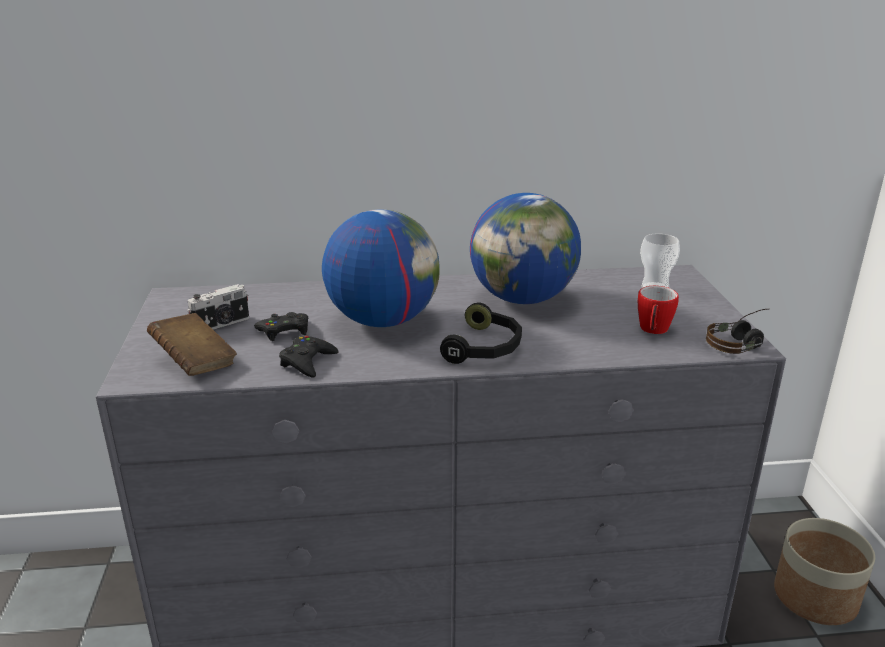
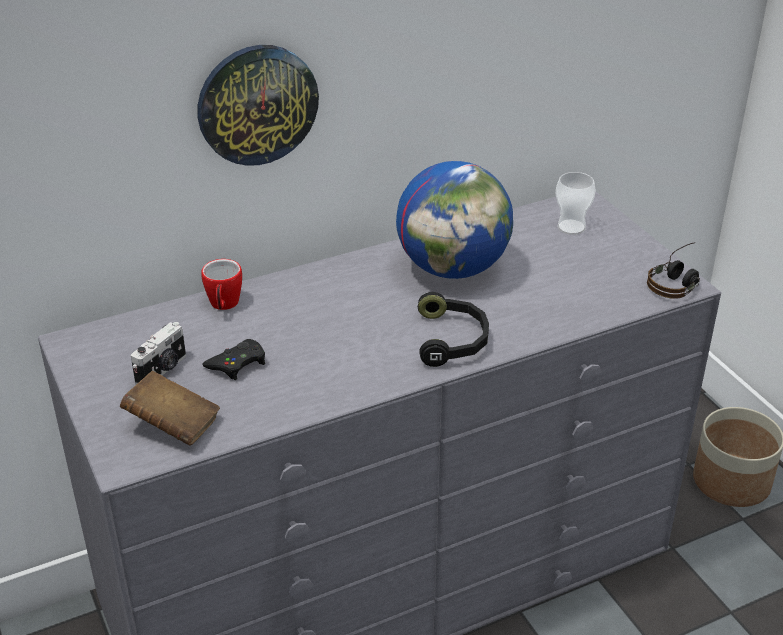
camera: 20 degrees left, 10 degrees up
(307, 362) = (290, 397): black game controller -> none
(359, 116) = (257, 104): none -> wall clock
(382, 320) = (330, 327): globe -> none
(653, 331) = (595, 284): mug -> mug (224, 306)

